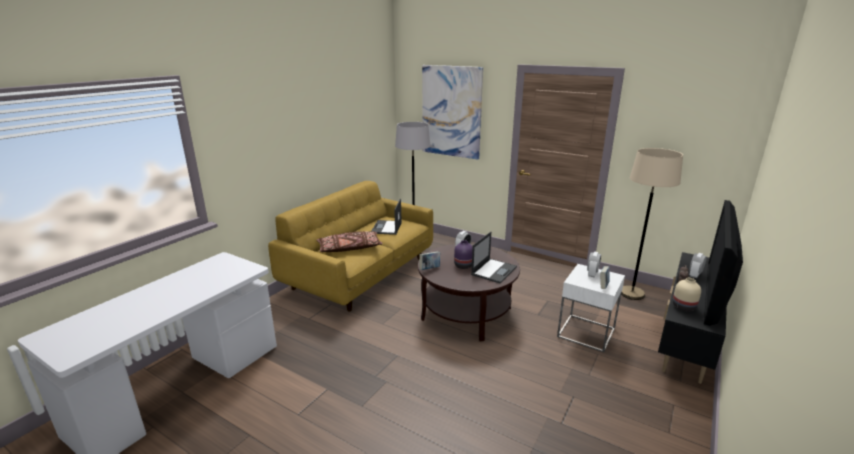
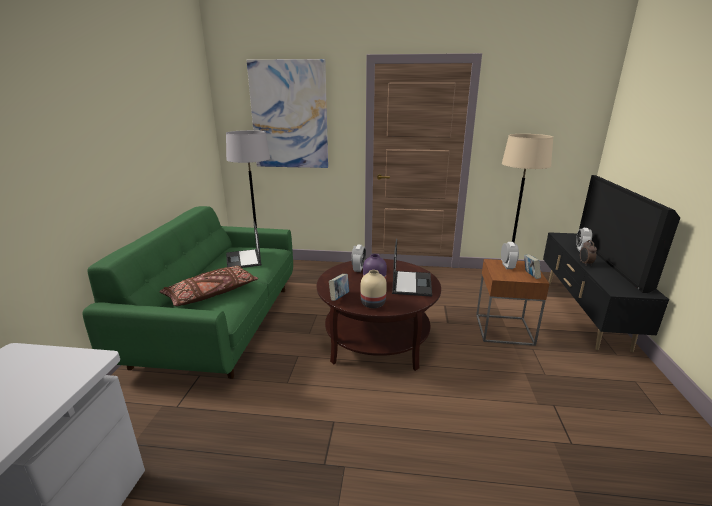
camera: 25 degrees left, 0 degrees up
(361, 273) = (219, 323): yellow sofa -> green sofa
(586, 332) = (504, 329): white side table -> brown side table
(683, 307) = (608, 280): beige vase -> beige vase (372, 304)

